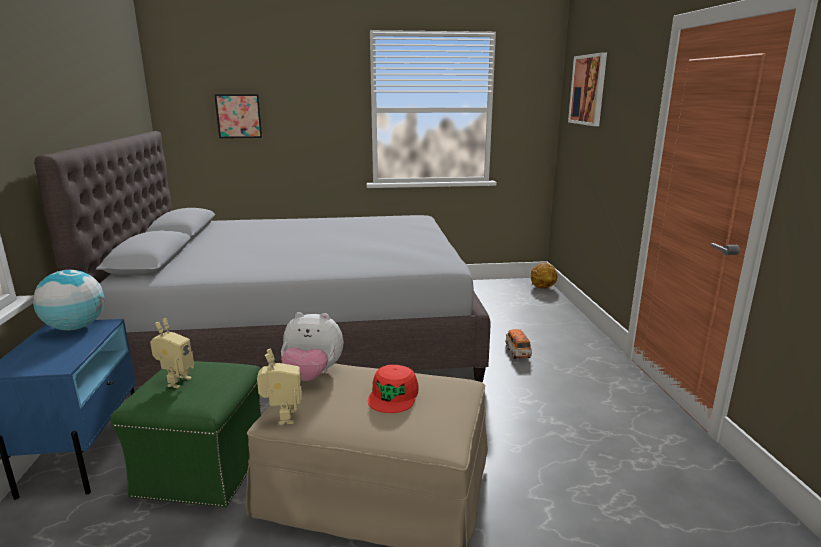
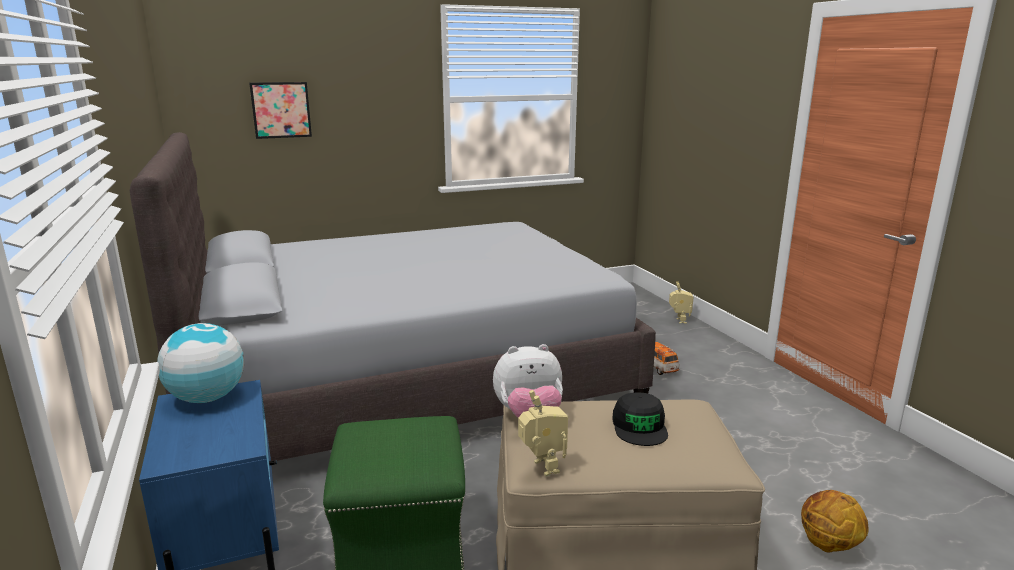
camera: 15 degrees left, 0 degrees up
(176, 381) = (378, 447): toy robot -> toy robot (679, 321)
(393, 396) = (640, 427): red cap -> black cap
(542, 287) = (637, 294): basketball -> basketball (828, 545)
(588, 90) = (690, 75): picture -> none

